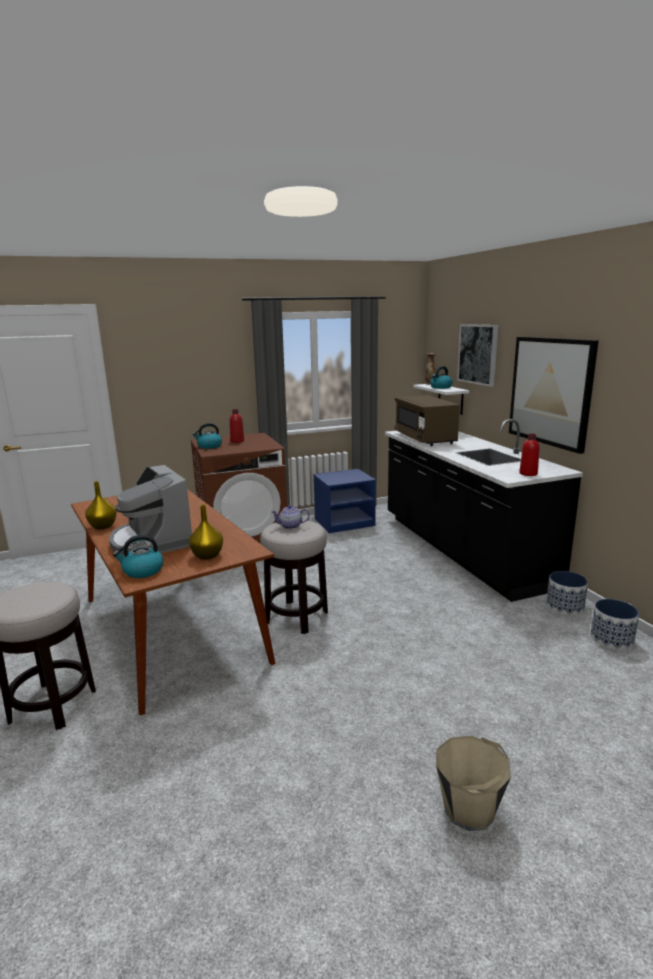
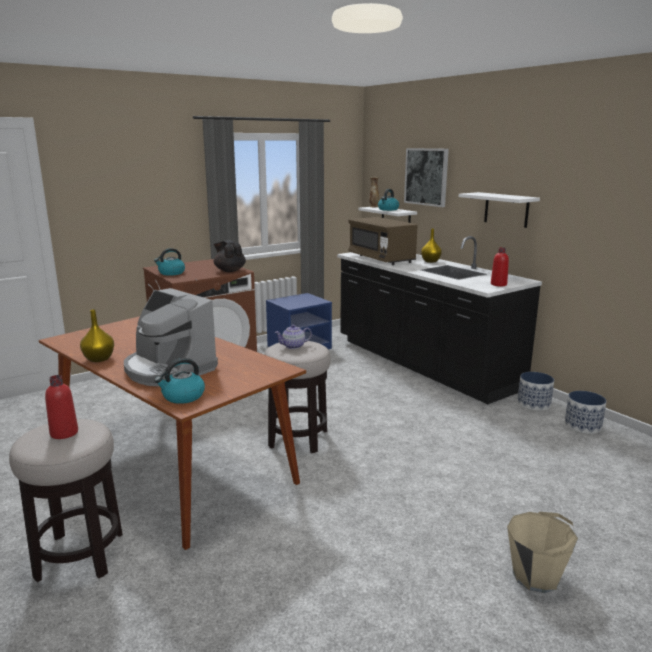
camera: 15 degrees left, 0 degrees up
(207, 556) = (240, 377): yellow vase -> yellow vase (430, 261)
(237, 441) = (197, 267): red bottle -> red bottle (64, 433)
(263, 446) = (229, 270): none -> black teapot
(550, 391) = (506, 209): picture -> white shelf

